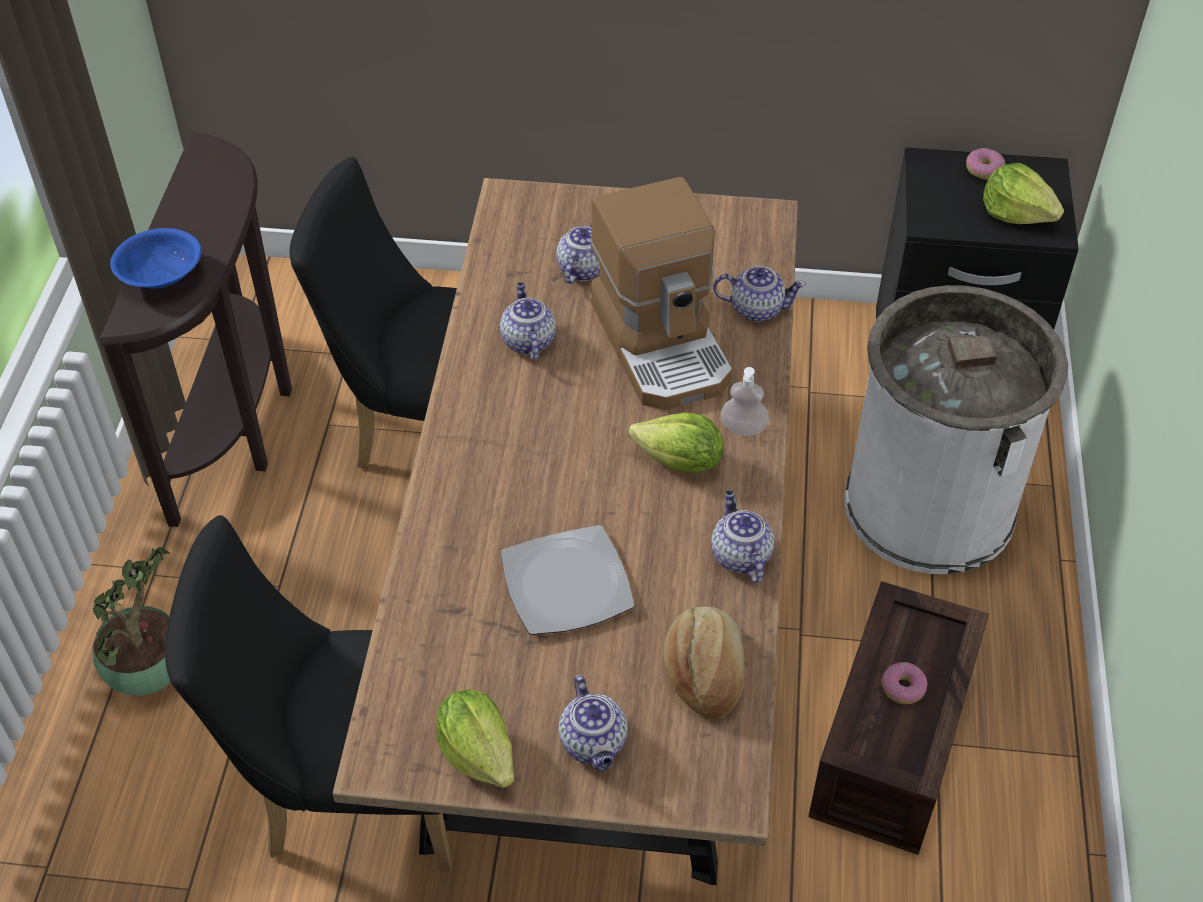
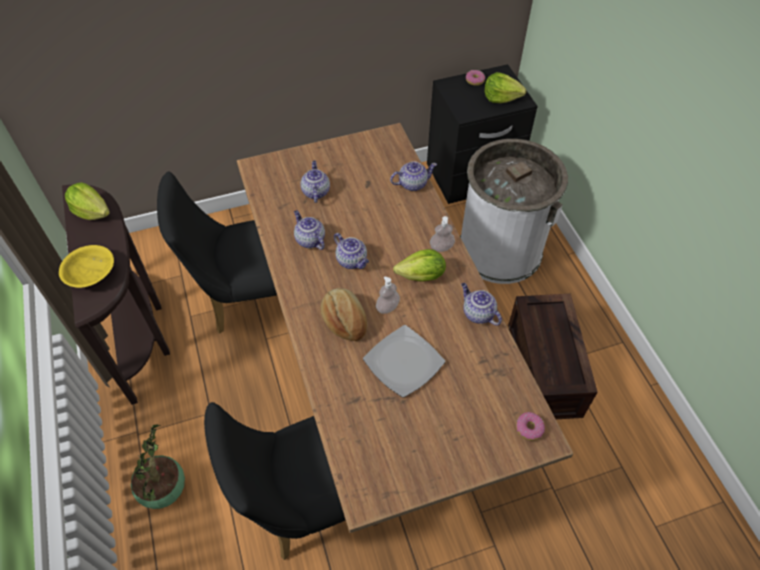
camera: 25 degrees left, 5 degrees up
(161, 276) = (91, 275): blue bowl -> yellow bowl
(478, 752) = (411, 472): lettuce -> lettuce (92, 212)
(592, 490) = (387, 307): none -> soap dispenser
(594, 743) = (466, 441): teapot -> teapot (352, 261)
(663, 344) = (378, 217): coffee machine -> none
(705, 672) = (496, 380): bread -> bread (344, 320)
(903, 688) = (553, 344): donut -> donut (529, 428)

